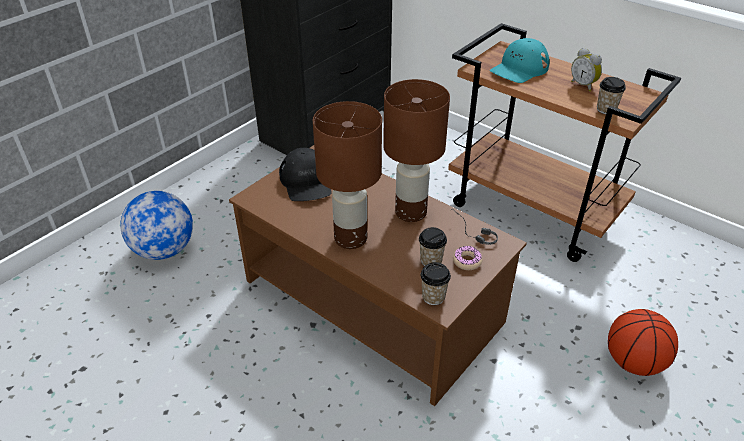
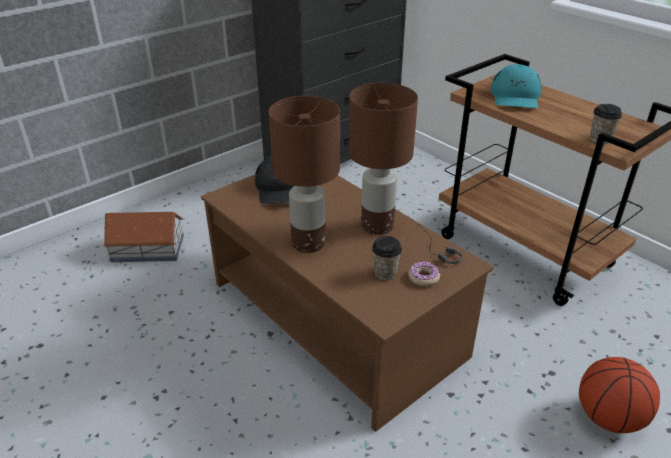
camera: 10 degrees right, 5 degrees down
(164, 250) = (147, 248): globe -> toy house
(433, 297) = (378, 307): cup -> none
(519, 69) = (515, 96): turquoise cap -> turquoise cap turned 45 degrees counterclockwise
(583, 85) = (581, 115): alarm clock -> none

